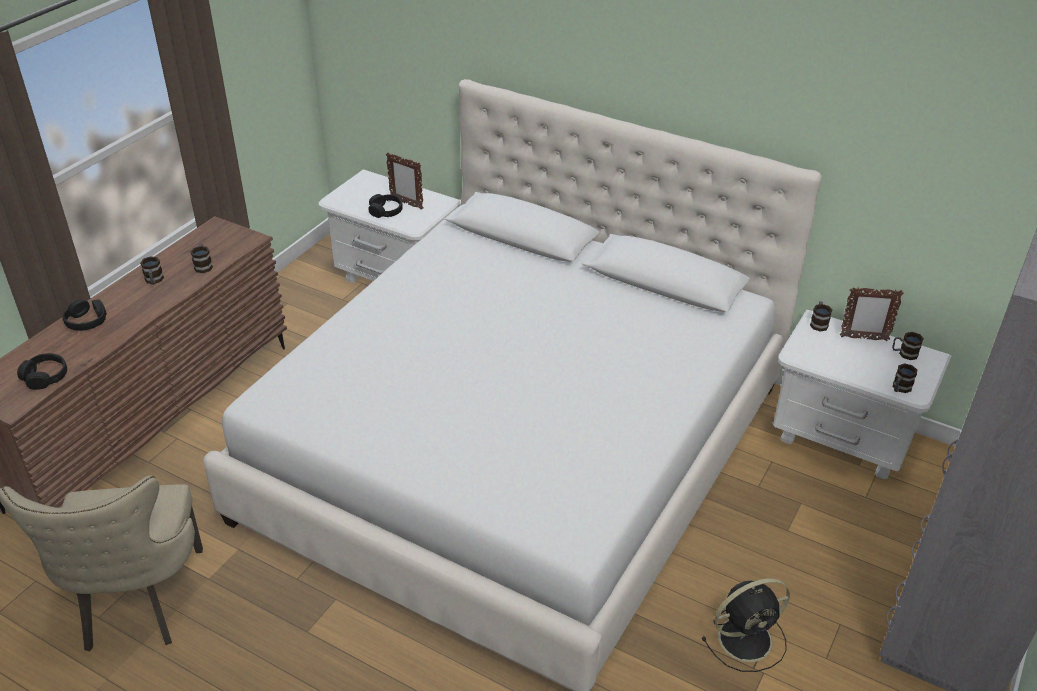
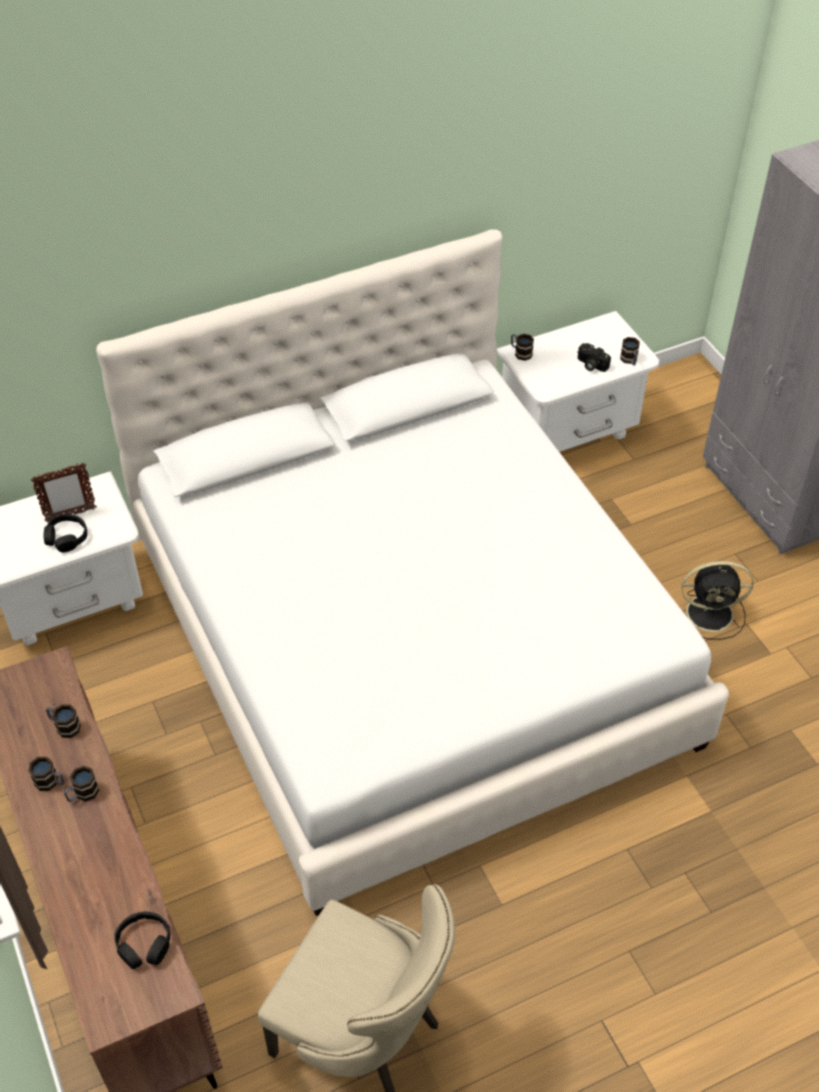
camera: 55 degrees left, 10 degrees up
(87, 321) = (71, 872): black headphones -> none
(747, 638) = (712, 613): black fan -> black fan turned 75 degrees clockwise
(861, 368) = (590, 365): none -> camera
(863, 338) = (560, 341): picture frame -> none
(904, 353) = (595, 332): mug -> mug (82, 794)

